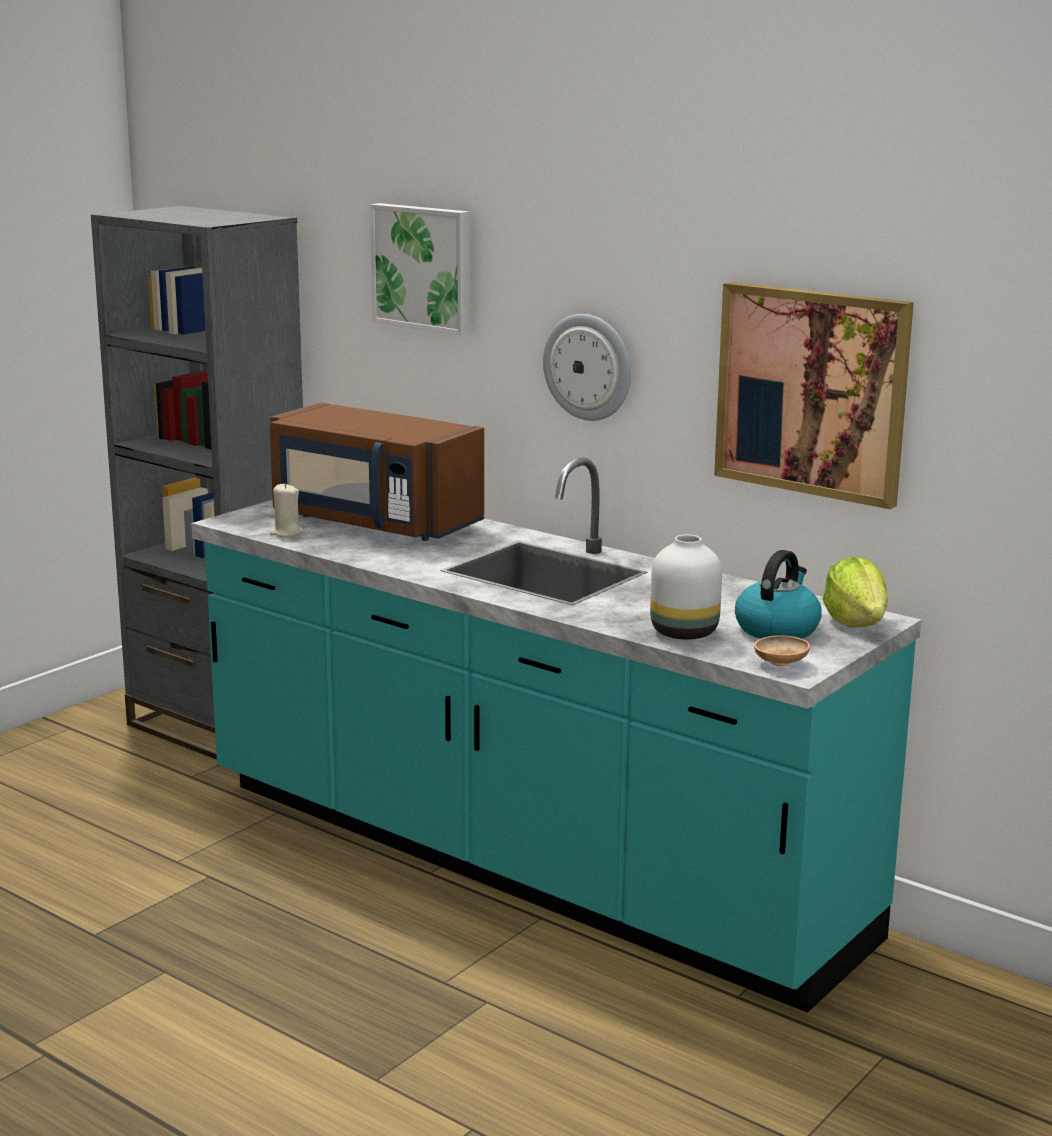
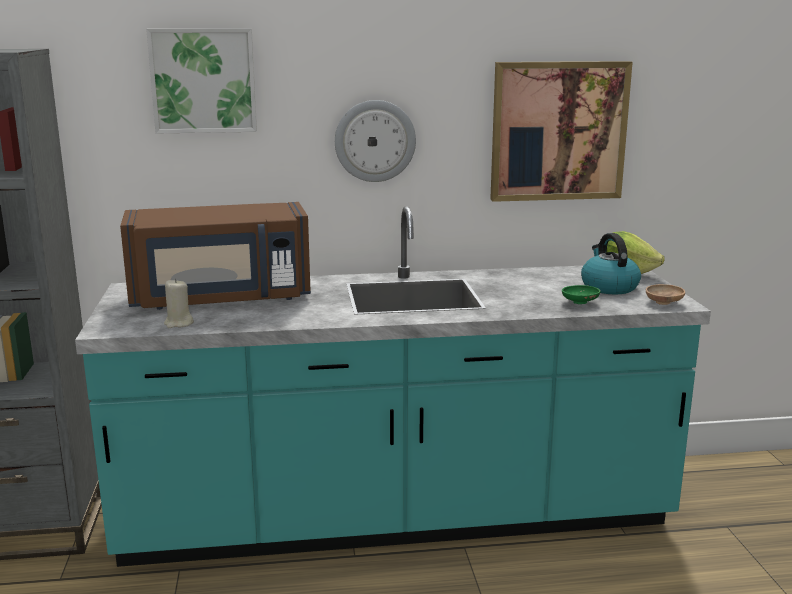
camera: 45 degrees left, 0 degrees up
(685, 632) = (580, 303): white vase -> green bowl

